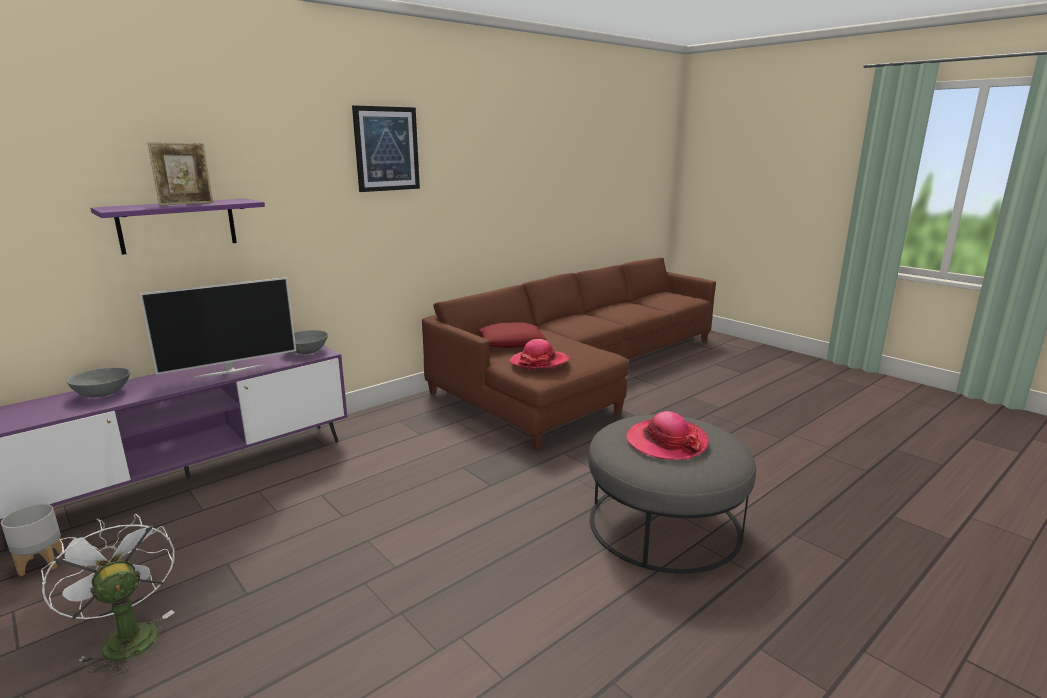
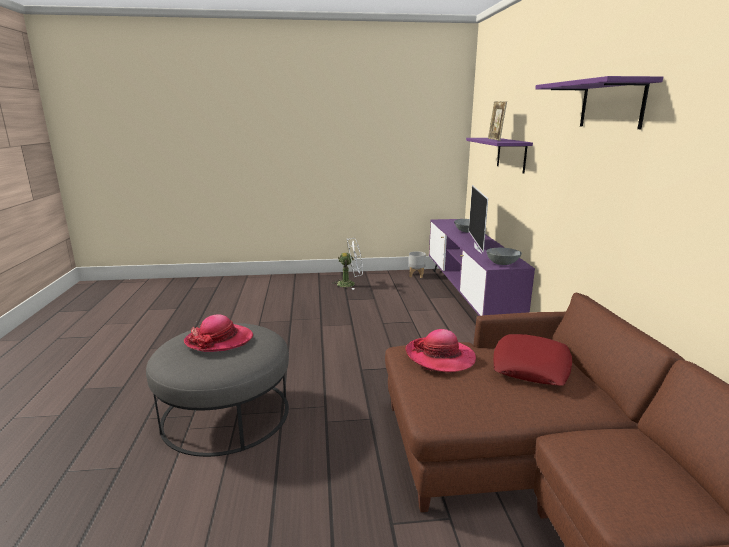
camera: 125 degrees right, 0 degrees up
(386, 149) = (611, 104): picture -> purple shelf

